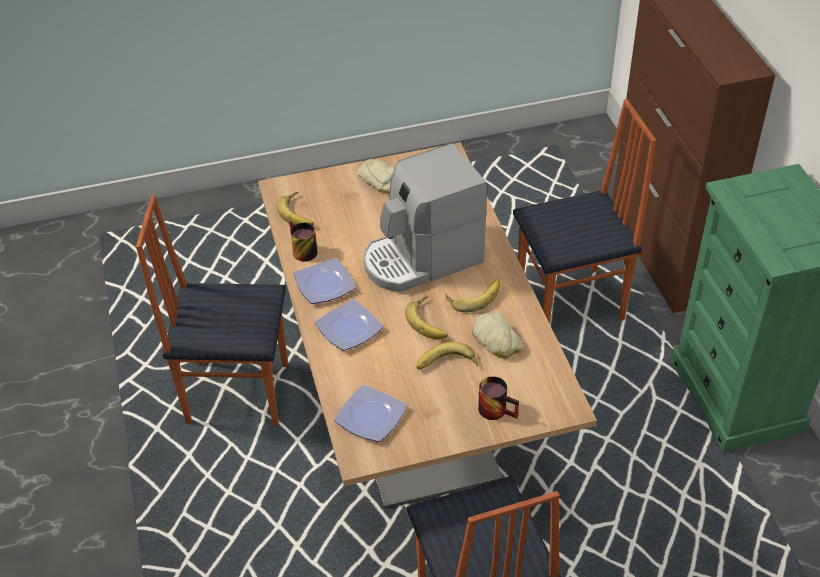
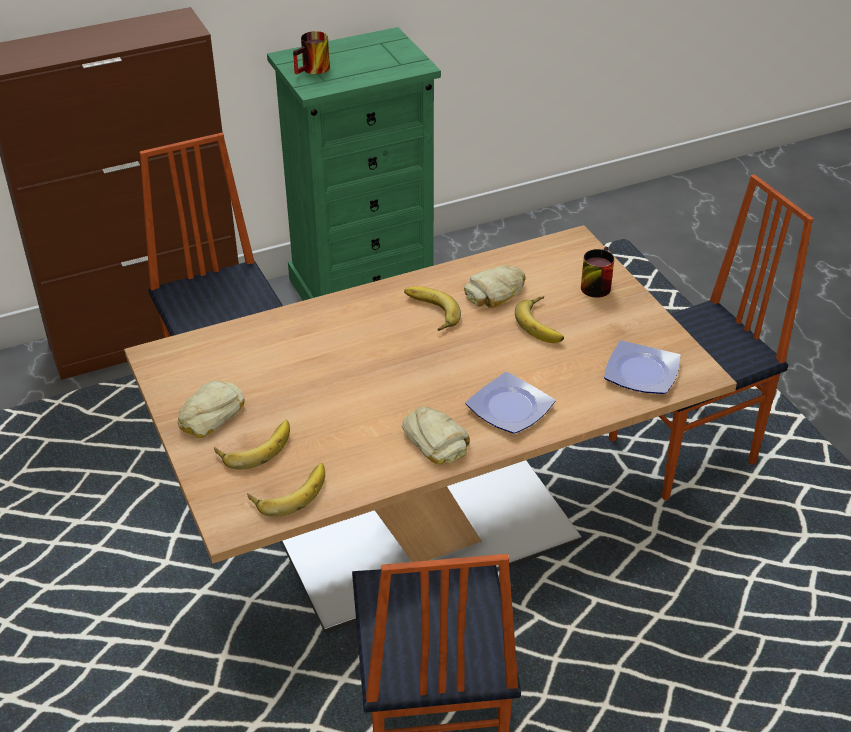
camera: 100 degrees left, 5 degrees down
(300, 251) = (373, 476): mug -> mug (314, 70)
(326, 285) = (436, 440): plate -> bread
(422, 259) = (371, 360): coffee machine -> none
(430, 321) = (479, 343): banana -> banana (255, 446)

